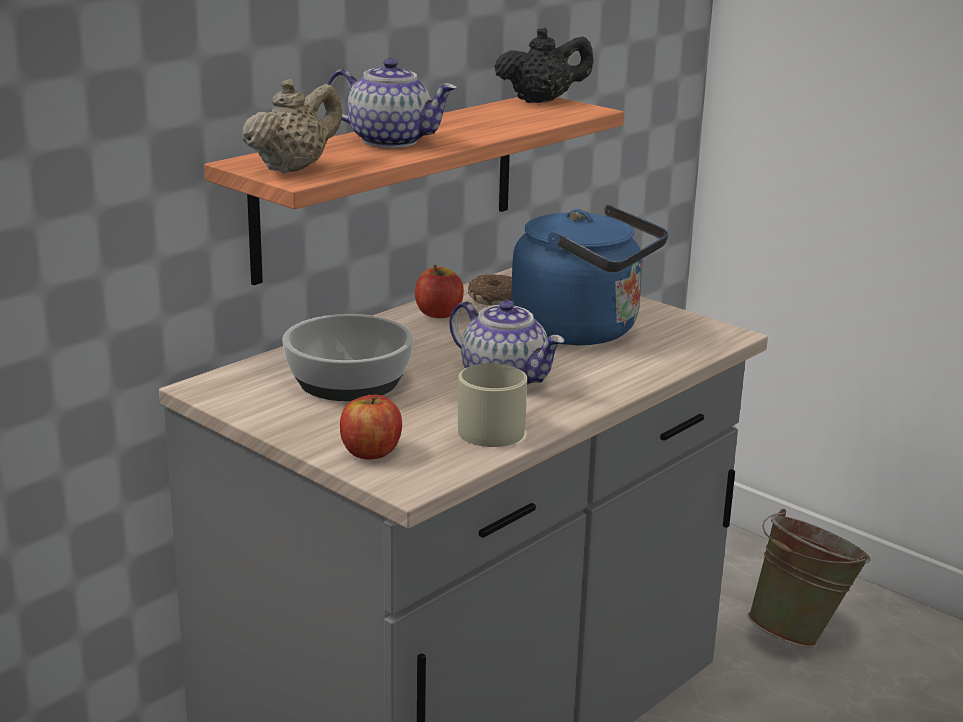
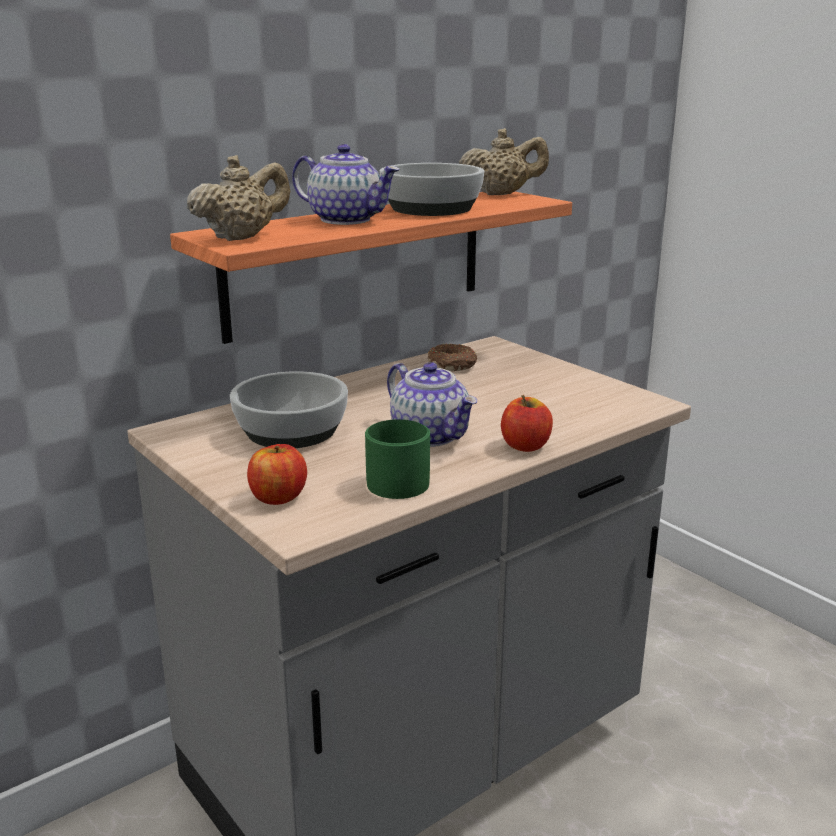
camera: 10 degrees right, 0 degrees up
(439, 314) = (397, 376): apple -> apple (525, 446)
(475, 124) = (431, 209): none -> bowl
(495, 428) = (403, 481): beige mug -> green mug
(542, 101) = (502, 194): black teapot -> beige teapot
(583, 331) = (519, 395): blue kettle -> none
(801, 633) = (729, 669): green bucket -> none

